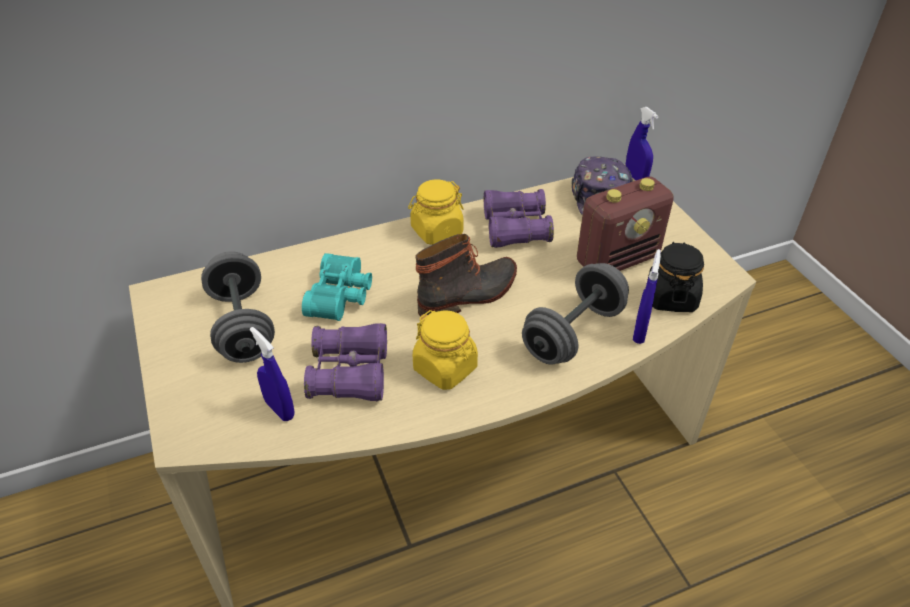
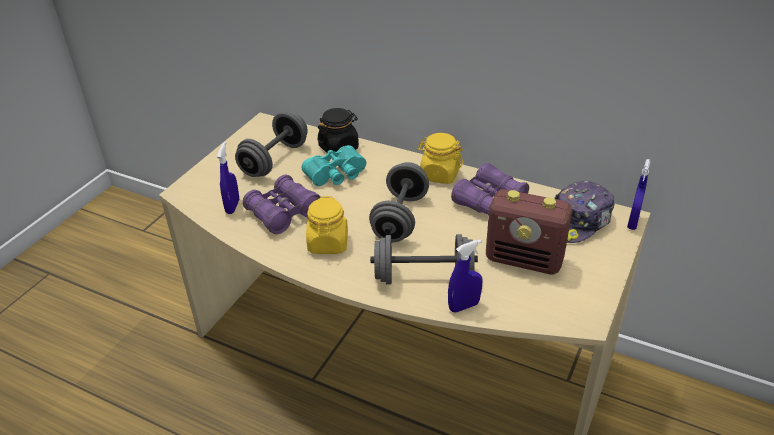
camera: 50 degrees right, 5 degrees down
(469, 295) = (400, 218): boot -> grey dumbbell
(671, 297) = (520, 304): black jar -> black jar (339, 147)

